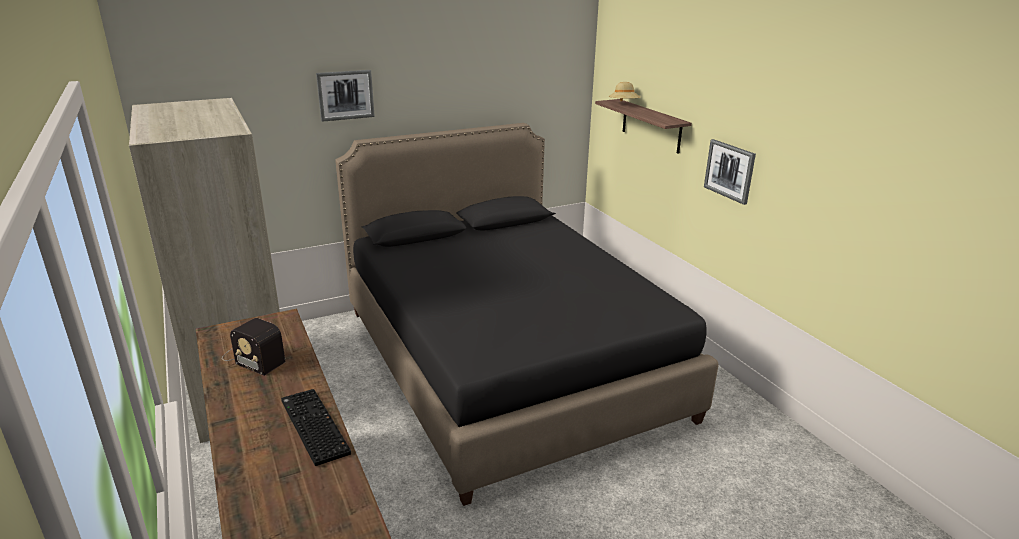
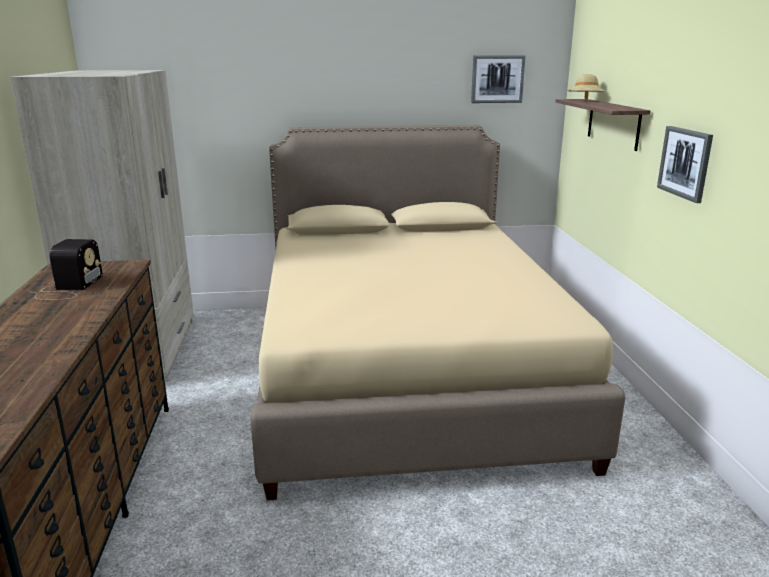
camera: 20 degrees right, 5 degrees down
(252, 357) = (68, 288): radio -> radio turned 135 degrees counterclockwise
(312, 426) = (51, 347): keyboard -> none
(345, 95) = (285, 81): picture -> picture (497, 79)
(506, 362) = (405, 373): black bed -> beige bed

